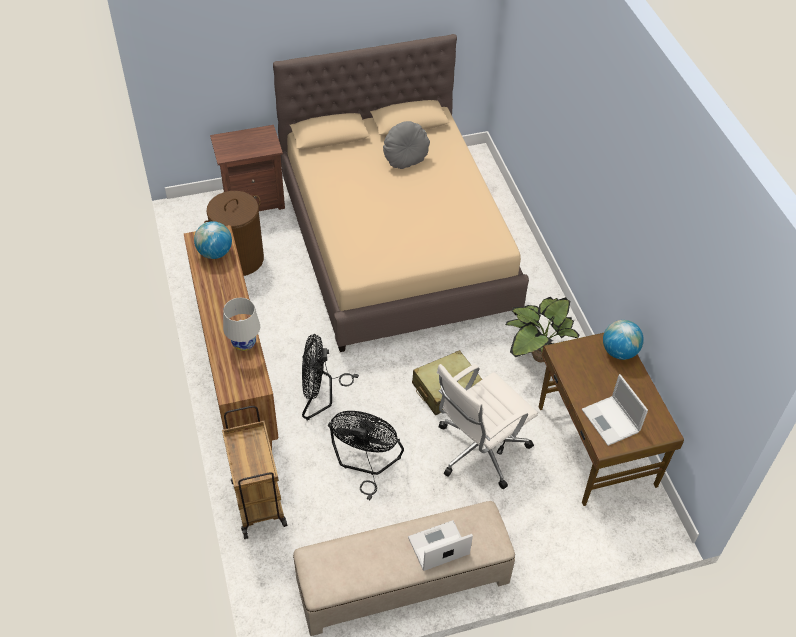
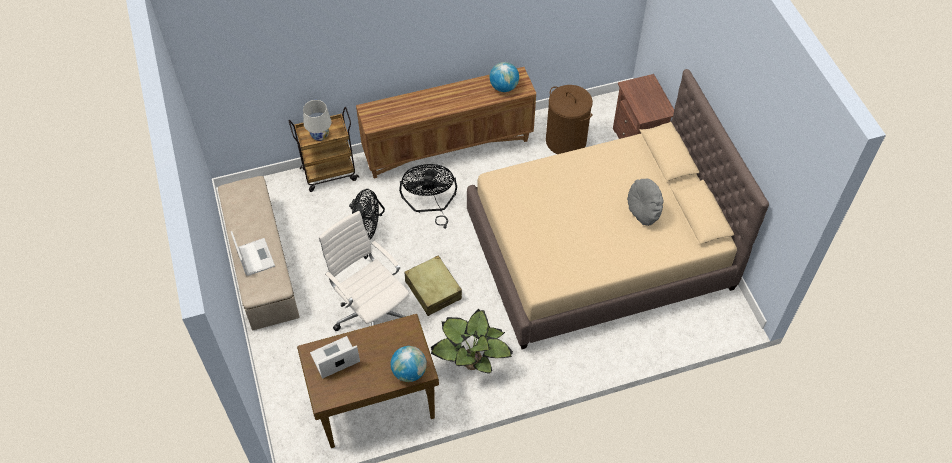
camera: 90 degrees right, 5 degrees up
(244, 343) = (412, 113): white table lamp -> white table lamp (320, 135)

